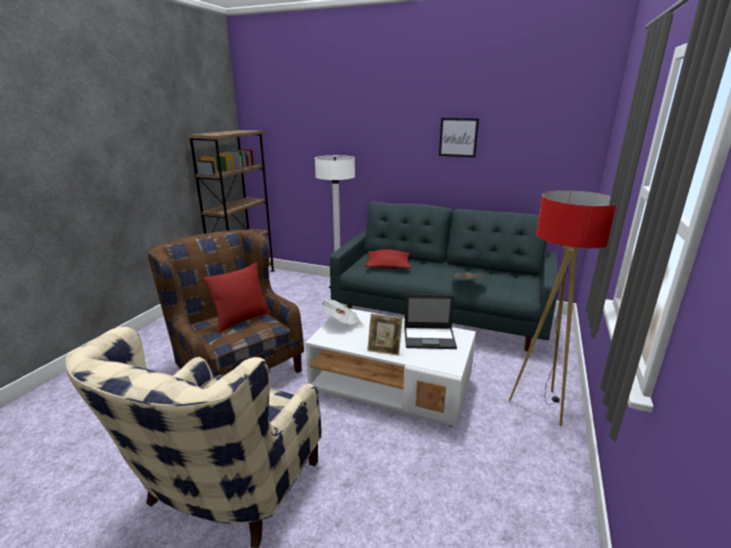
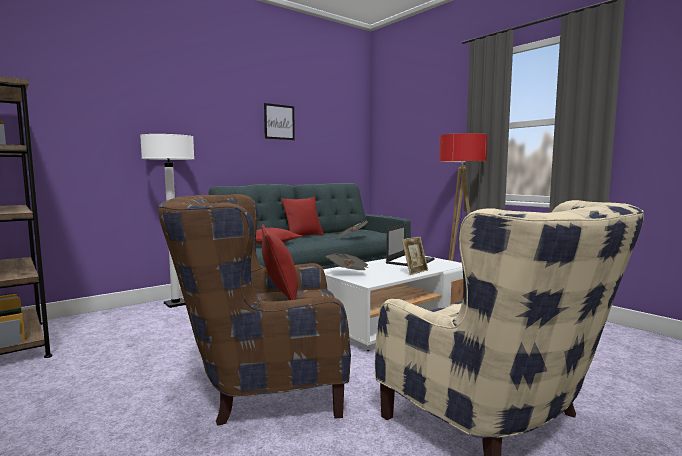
camera: 60 degrees left, 15 degrees down
(441, 265) = (303, 236): none -> red pillow

